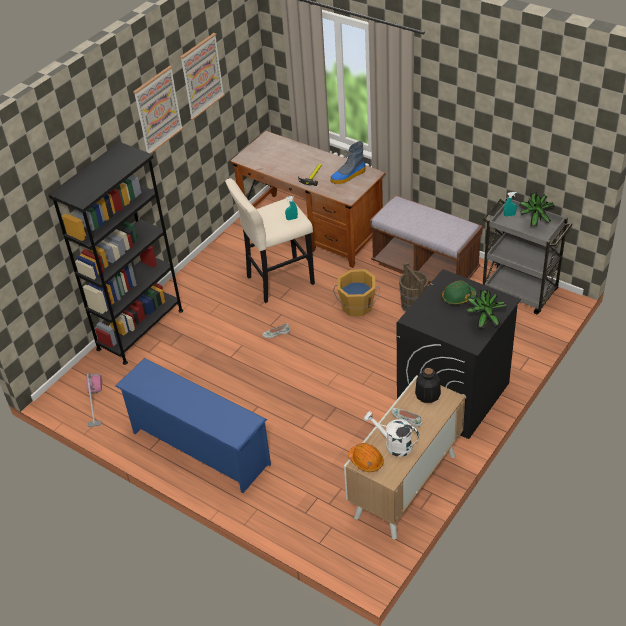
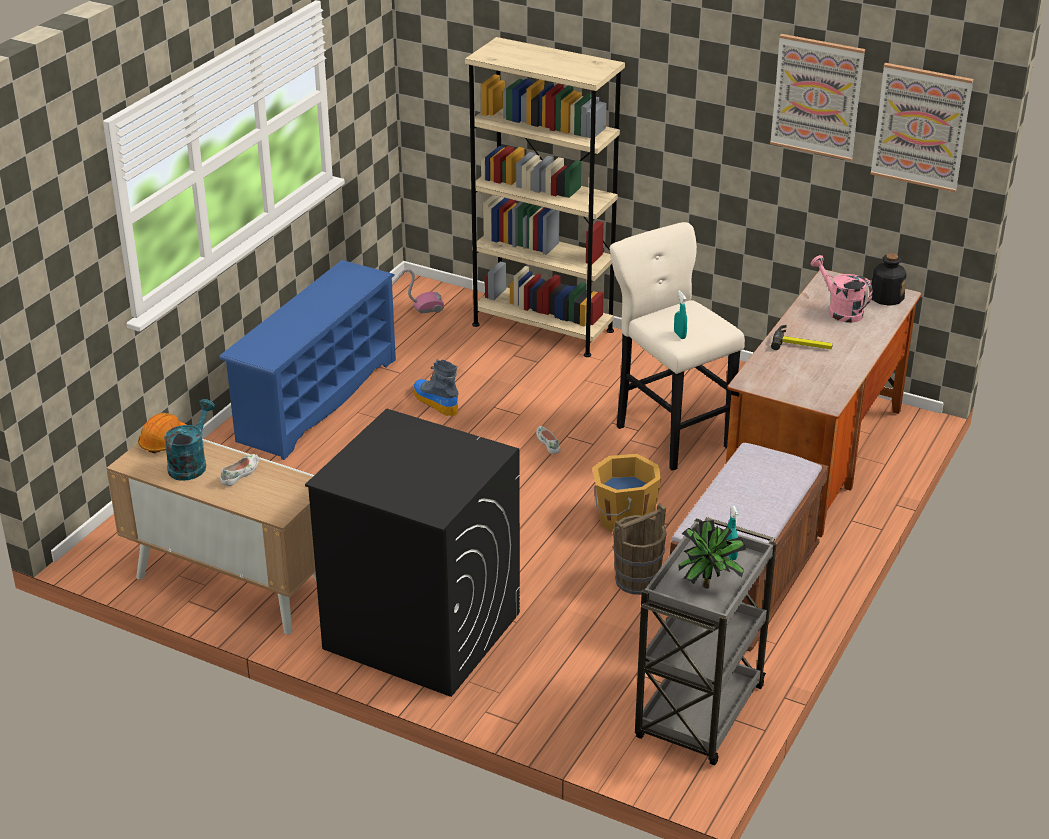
camera: 80 degrees right, 10 degrees down
(140, 329) = (542, 328): black bookcase -> beige bookcase
(157, 110) = (712, 78): picture -> picture (921, 127)
(279, 159) = (840, 310): none -> pink watering can
(348, 176) = (810, 379): boot -> boot (434, 402)
(394, 444) = (191, 464): white watering can -> turquoise watering can
(427, 394) = (288, 491): bottle -> bottle (886, 297)
(458, 297) = (444, 464): green hard hat -> none
(483, 323) = (379, 489): potted plant -> none

